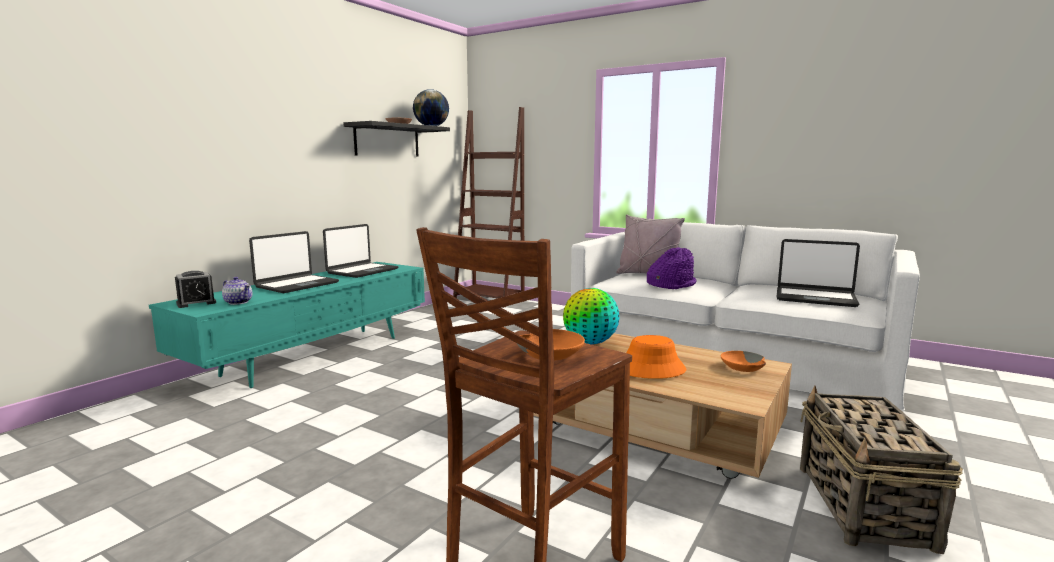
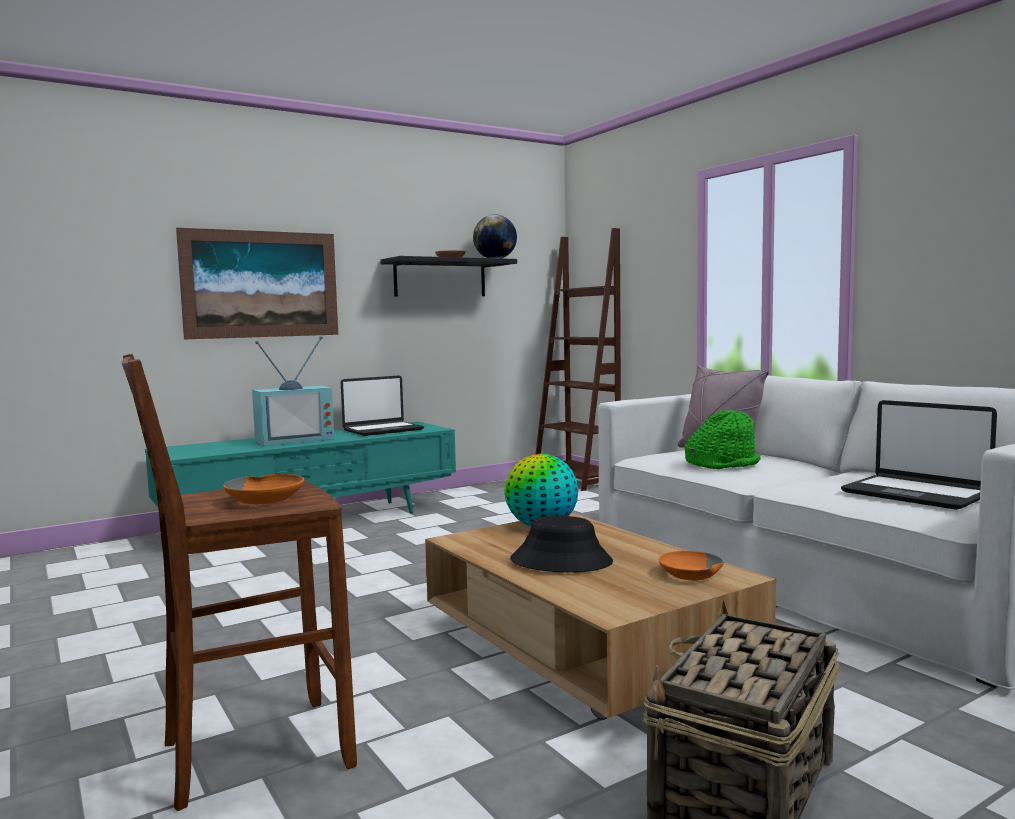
camera: 25 degrees right, 5 degrees down
(196, 303) = (181, 450): alarm clock -> none
(238, 302) = (215, 451): teapot -> none
(247, 141) = (261, 284): none -> picture
(296, 285) = (295, 439): laptop -> television
(650, 369) = (561, 561): orange hat -> black hat
(670, 285) = (722, 464): purple hat -> green hat

